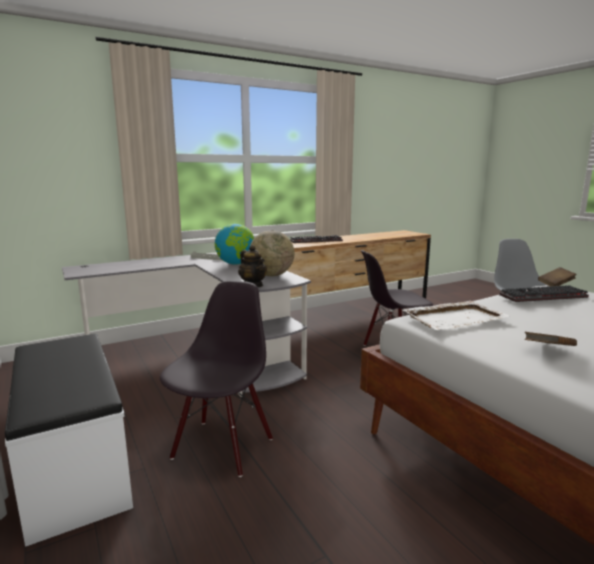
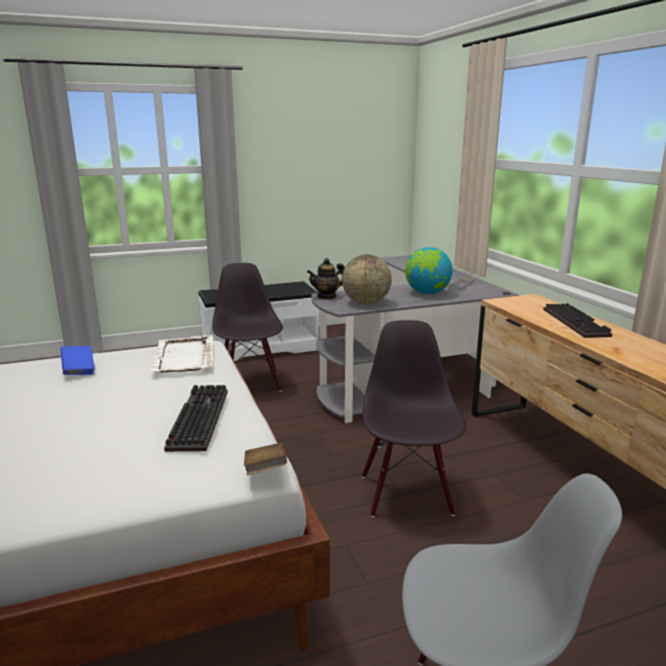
camera: 100 degrees right, 5 degrees up
(222, 447) = (249, 384): black chair -> black chair turned 135 degrees counterclockwise
(548, 350) = (79, 370): brown book -> blue book

